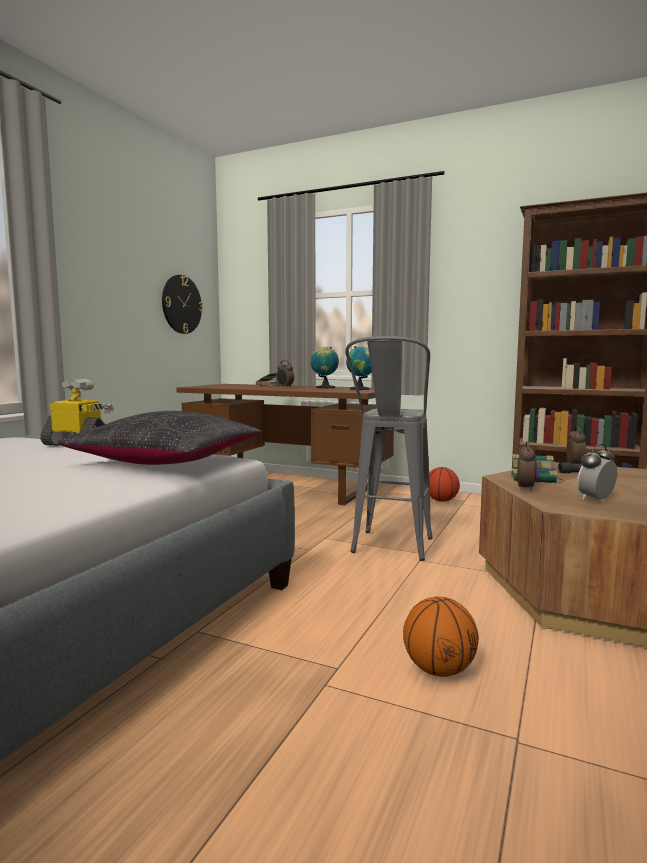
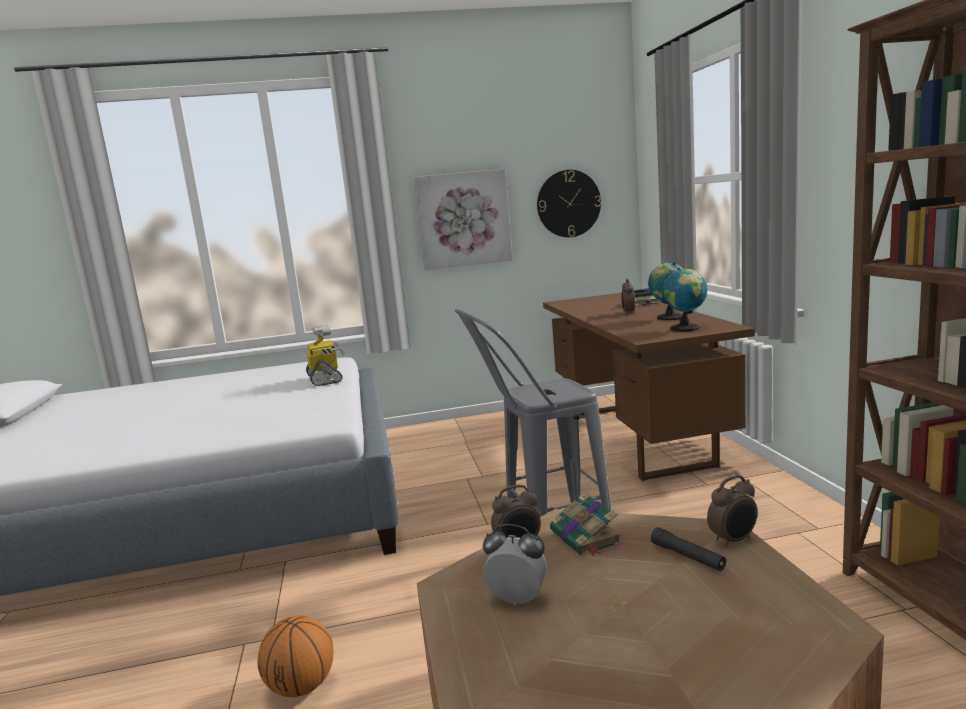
camera: 55 degrees right, 5 degrees up
(109, 300) = (463, 219): none -> picture
(167, 462) = (287, 417): black pillow -> none
(441, 501) = (779, 516): basketball -> none

